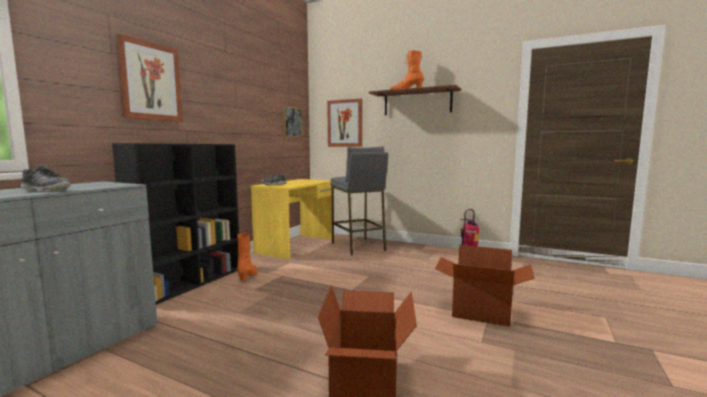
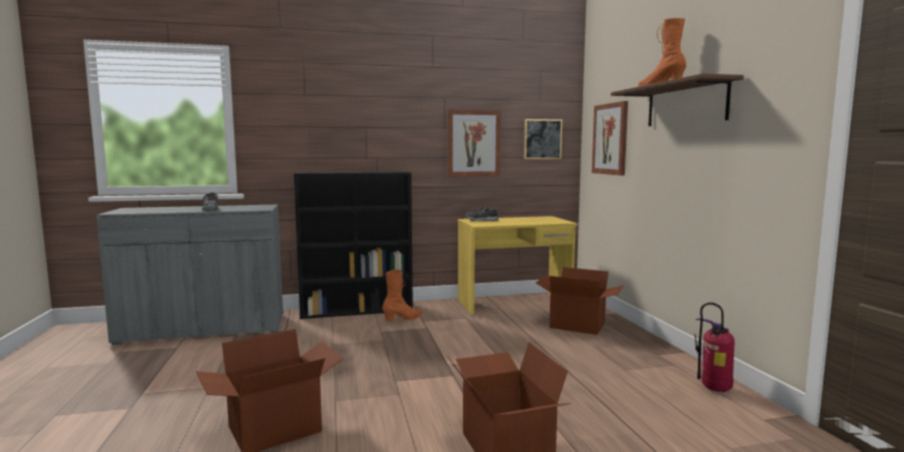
camera: 50 degrees right, 0 degrees up
(150, 82) = (337, 114): picture -> picture (473, 143)
(358, 247) = (577, 325): grey stool -> cardboard box

